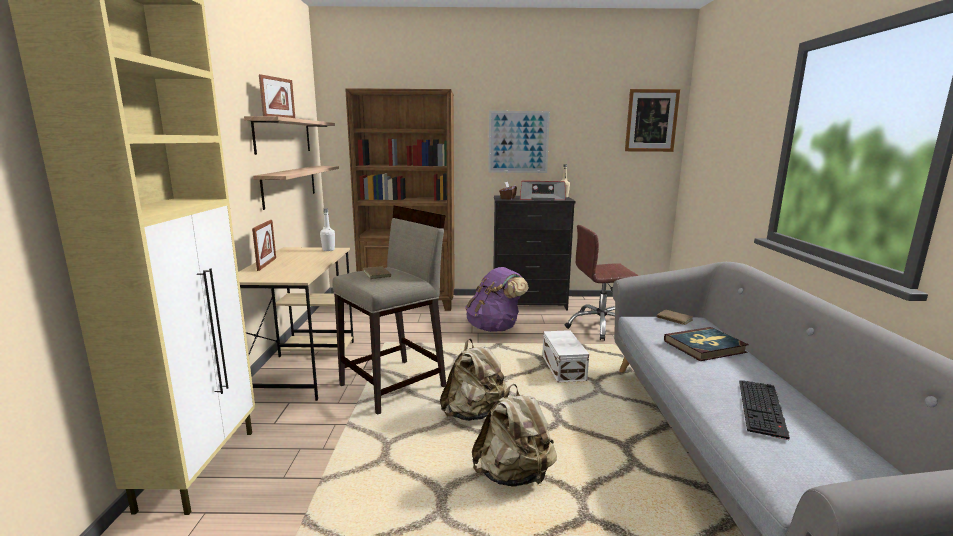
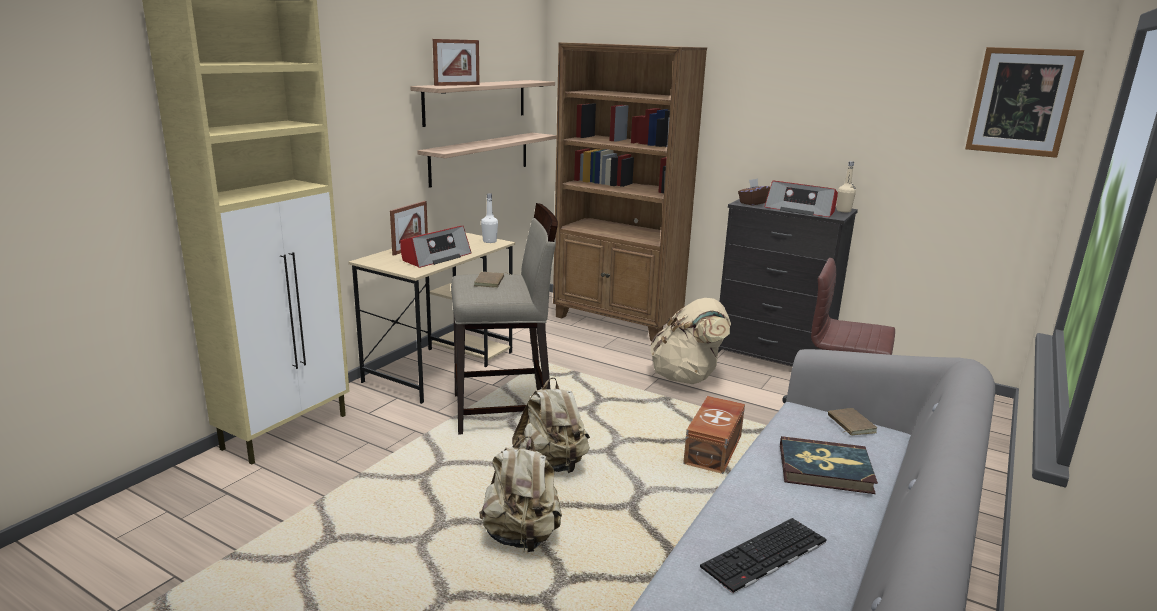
camera: 30 degrees right, 5 degrees up
(301, 266) = (435, 257): none -> radio
(495, 327) = (687, 377): purple backpack -> beige backpack
(518, 142) = (793, 121): picture -> none
(564, 368) = (714, 450): white storage box -> brown storage box

